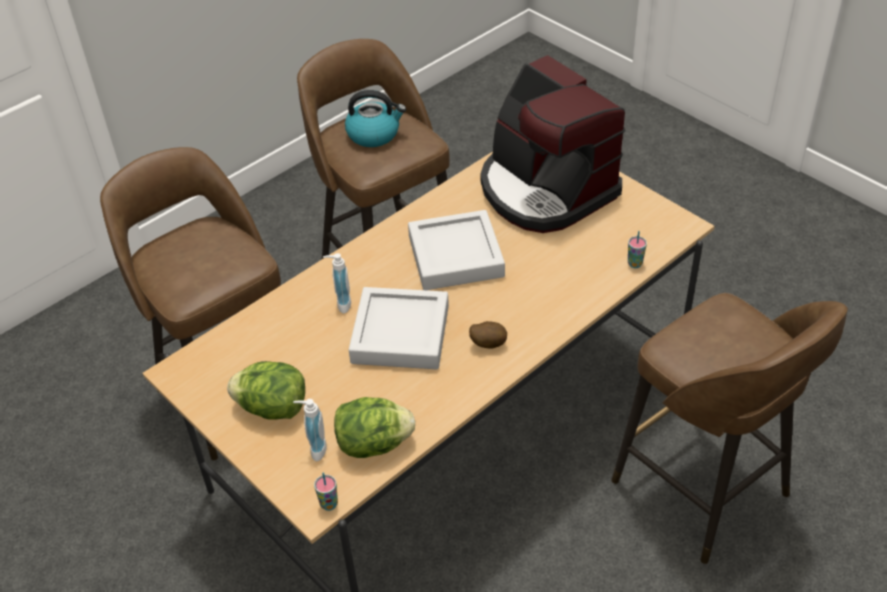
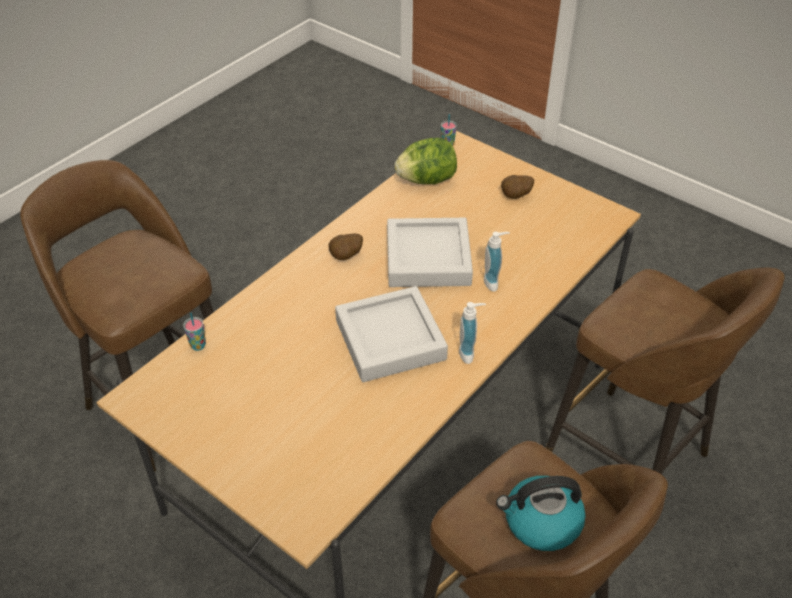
camera: 170 degrees right, 0 degrees up
(273, 408) = (516, 196): lettuce -> potato
(315, 449) = (471, 174): soap dispenser -> soap dispenser (469, 353)
(545, 189) = (292, 439): coffee machine -> none

